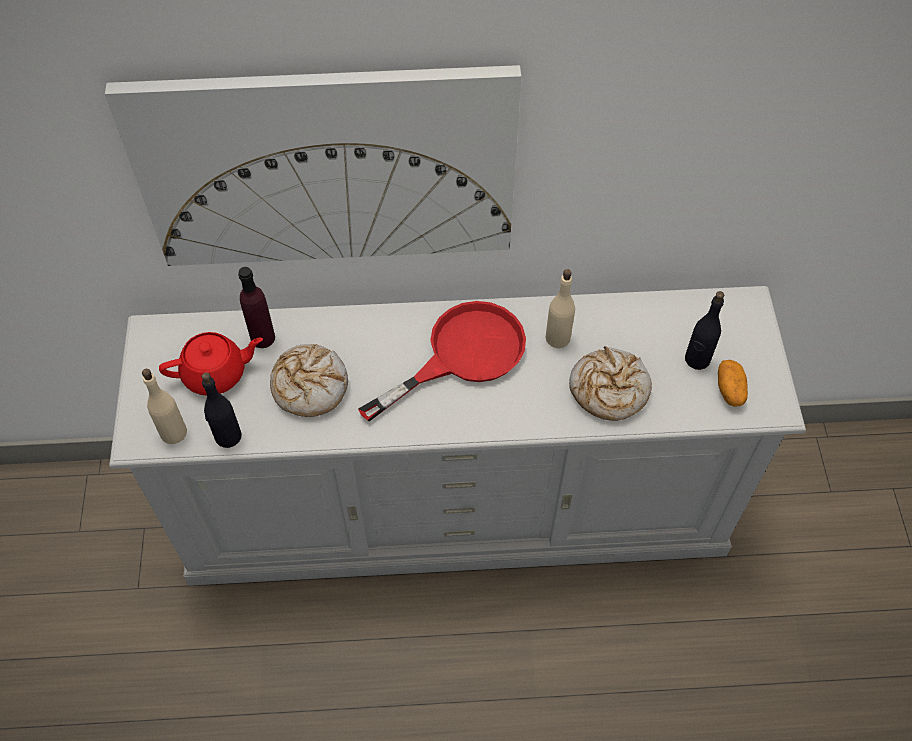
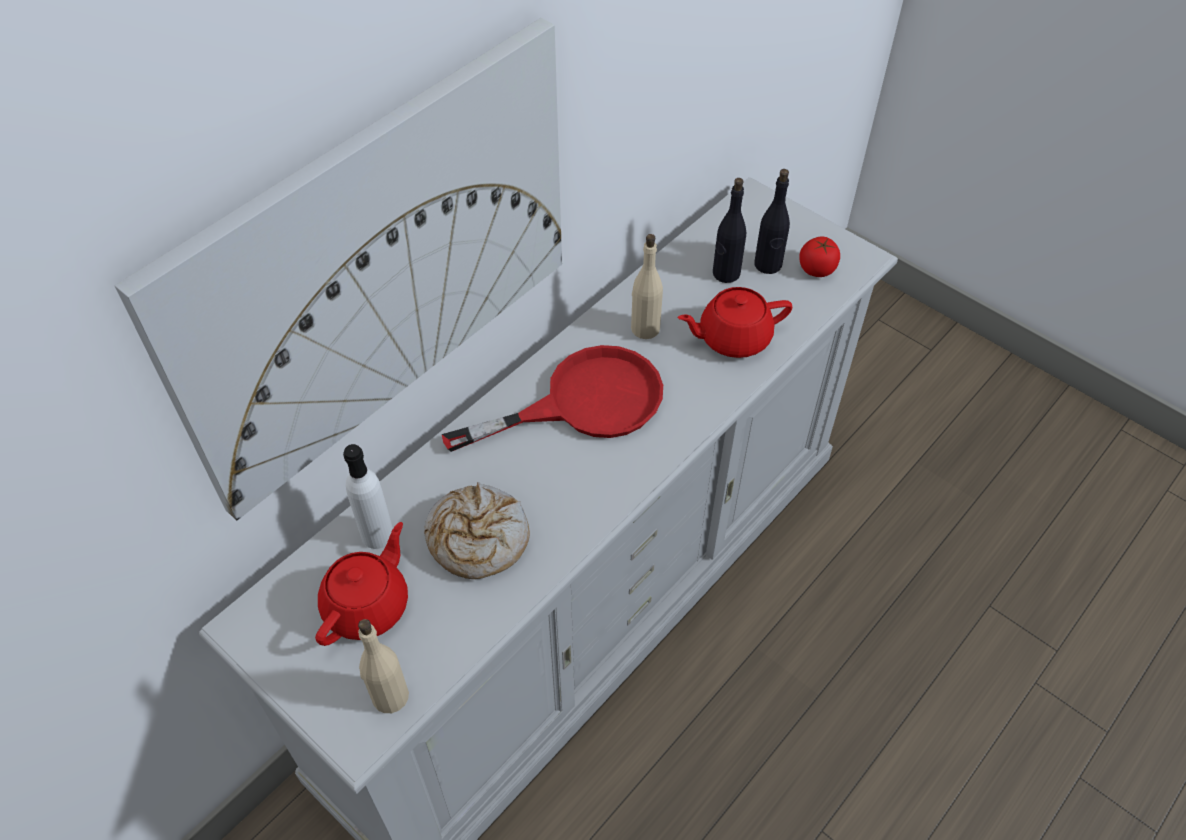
camera: 45 degrees left, 5 degrees down
(227, 436) = (451, 651): black bottle -> black bottle (725, 273)
(263, 338) = (377, 534): purple bottle -> white bottle
(462, 355) = (583, 403): red frying pan -> red frying pan turned 60 degrees clockwise
(608, 390) = (733, 337): bread -> red teapot
(730, 390) = (817, 269): potato -> tomato

